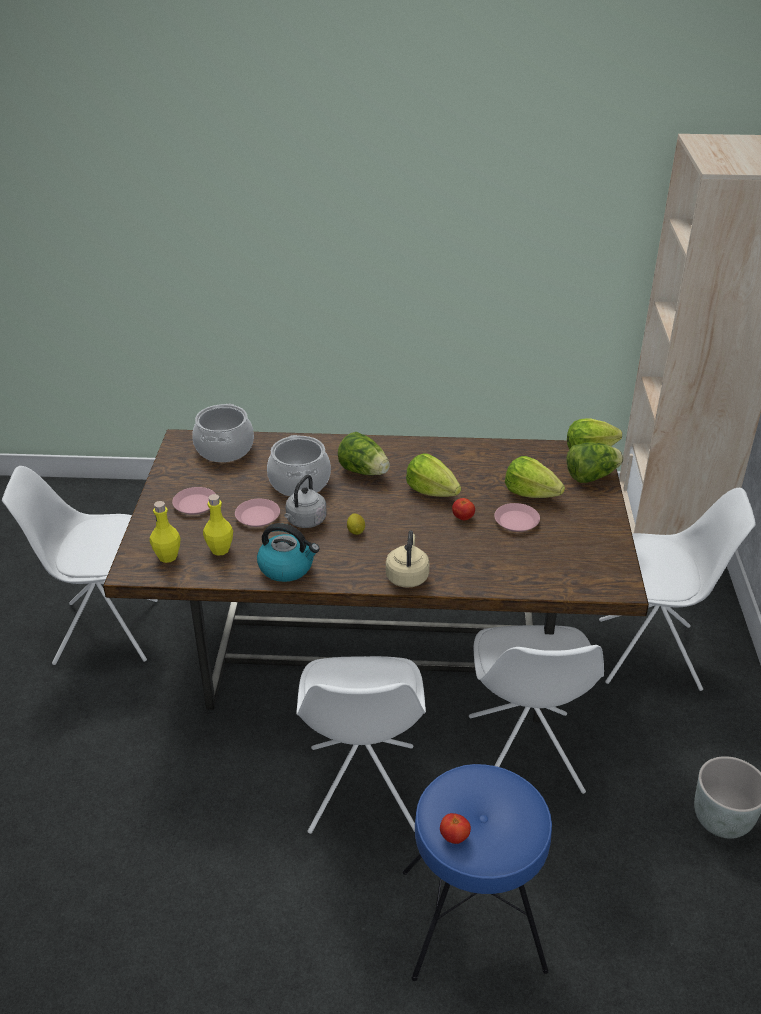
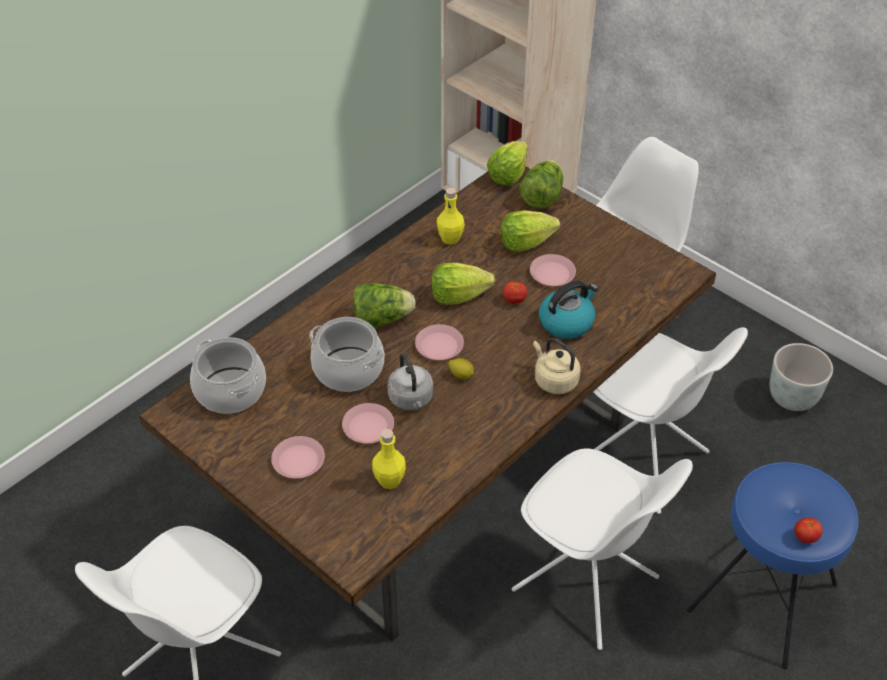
camera: 50 degrees left, 10 degrees up
(167, 557) = (359, 524): yellow bottle -> yellow bottle (450, 238)
(287, 567) = (464, 448): kettle -> kettle (566, 322)
(371, 507) = (439, 346): none -> pink plate

